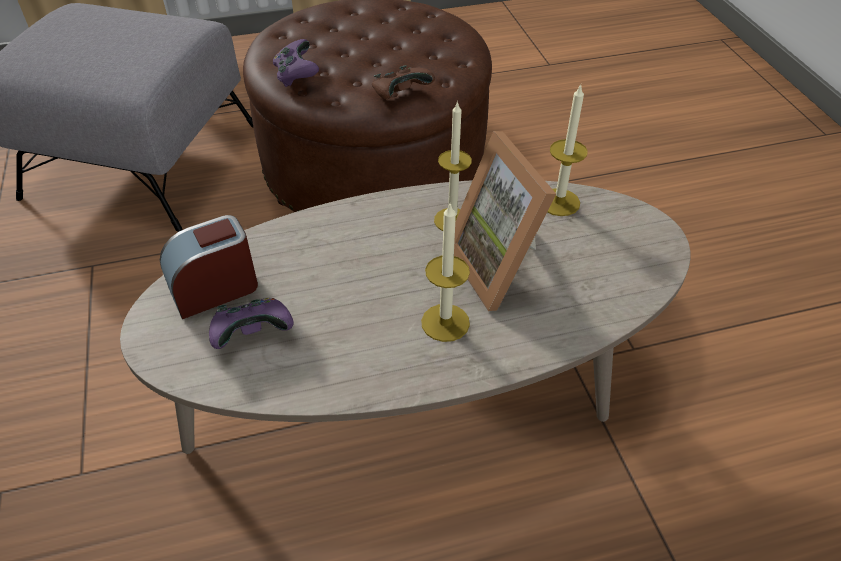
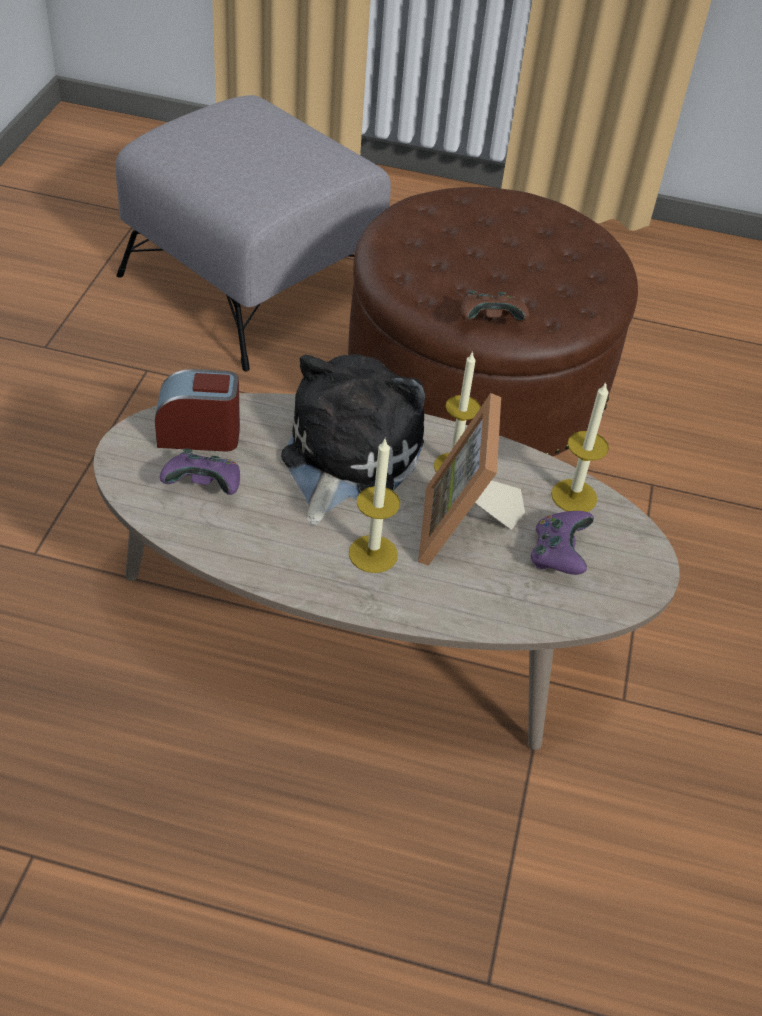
camera: 25 degrees right, 0 degrees up
(296, 76) = (403, 260): purple game controller -> purple game controller (558, 555)
(360, 251) = (346, 458): none -> plush toy

